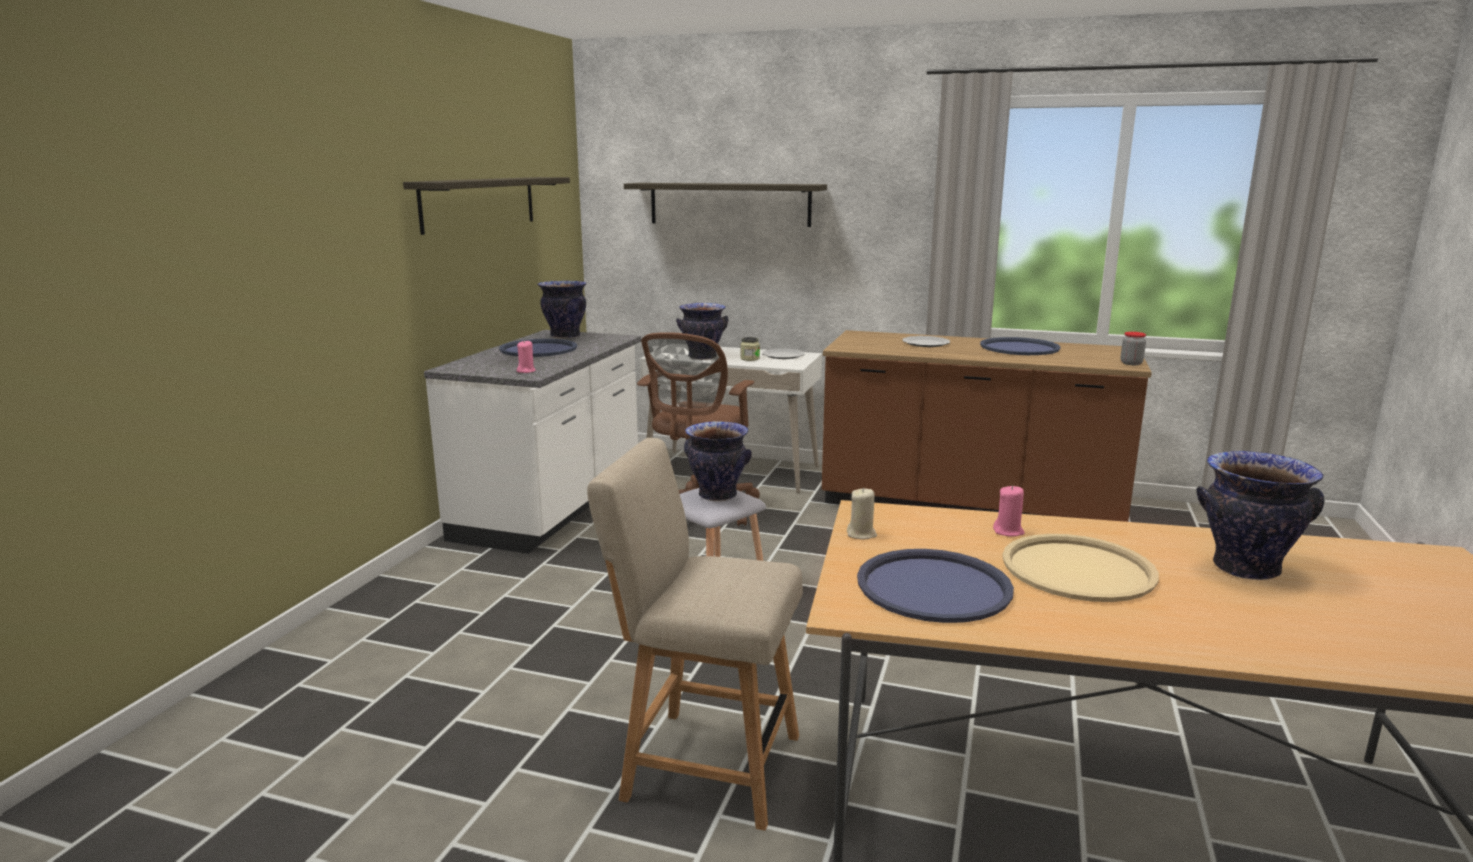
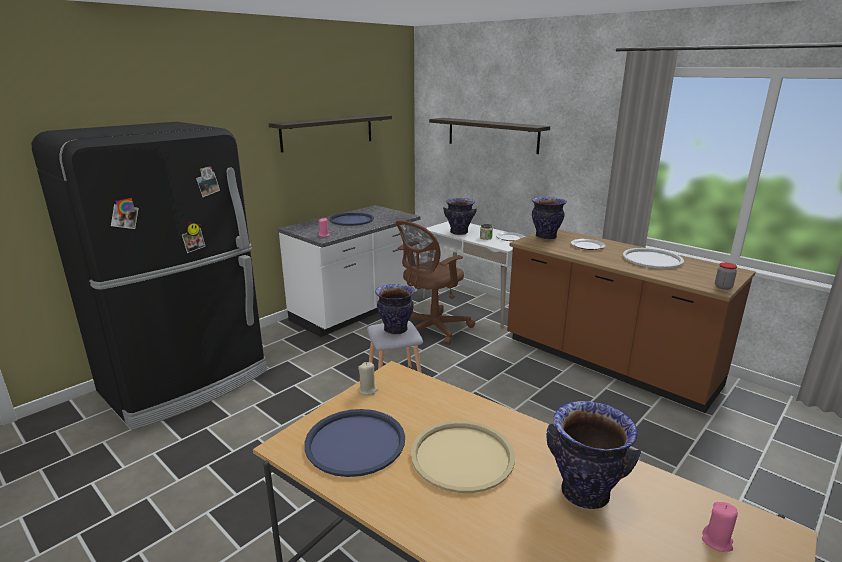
camera: 25 degrees right, 5 degrees up
(342, 665) = (187, 382): none -> black fridge
(565, 336) = (378, 211): vase -> vase (546, 237)
(703, 764) = (290, 494): beige chair -> none
(1008, 531) = (459, 412): pink candle -> pink candle (717, 541)
(1019, 348) = (652, 259): blue tray -> white tray

